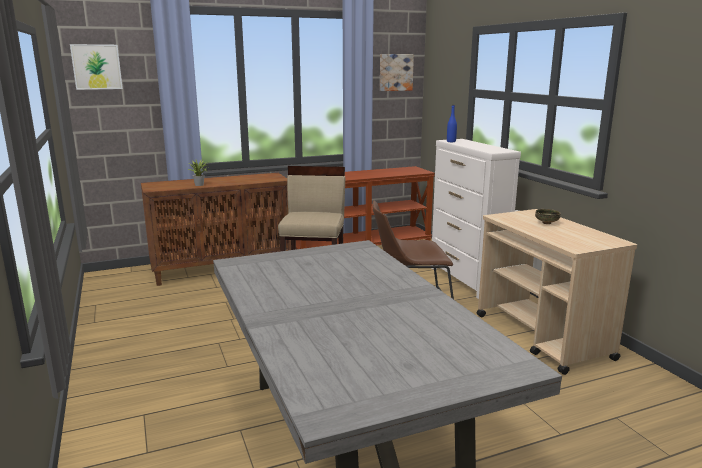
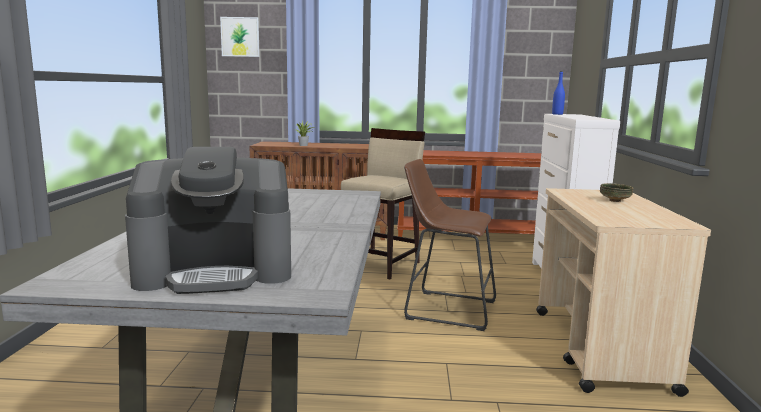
camera: 25 degrees right, 5 degrees down
(395, 72) = (536, 49): picture -> none
(418, 365) = (216, 271): none -> coffee machine

